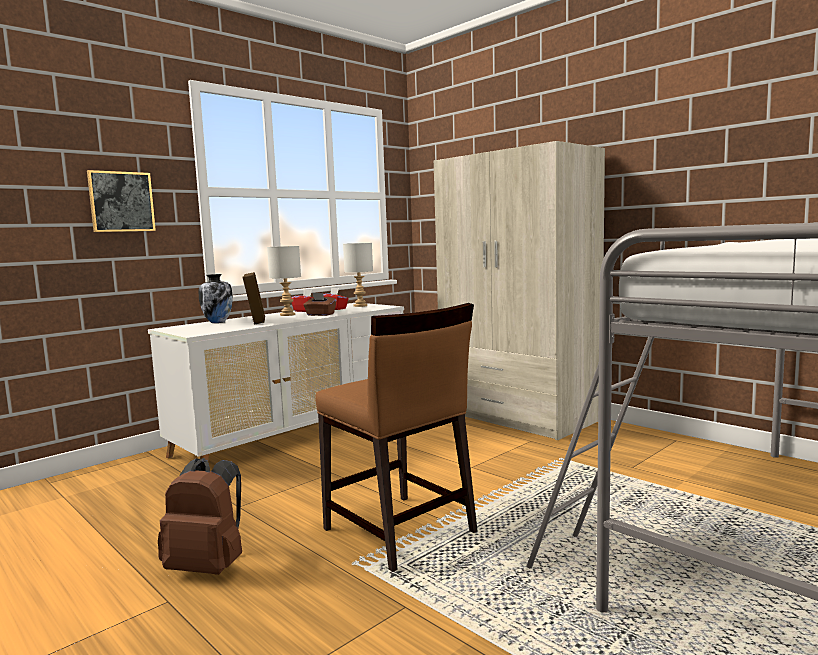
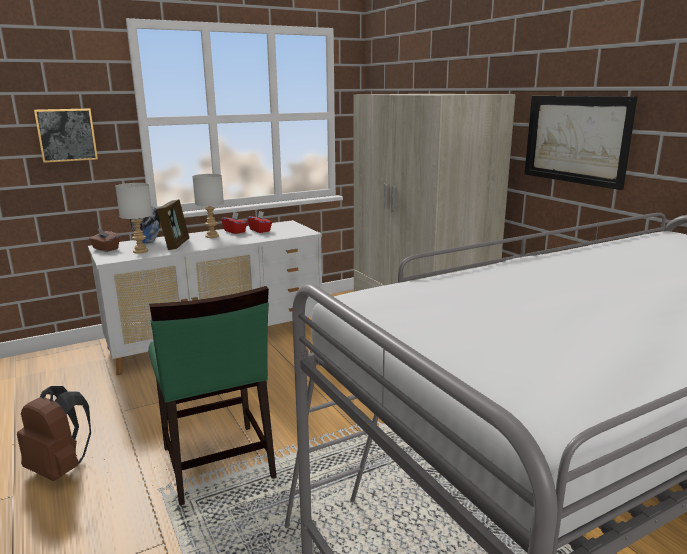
camera: 15 degrees right, 10 degrees up
(320, 314) = (236, 240): brown tissue box -> brown tissue box (105, 249)
(360, 305) = (287, 227): grey table lamp -> grey table lamp (141, 251)
(399, 532) = (217, 463): brown chair -> green chair
(676, 179) = (576, 139): none -> picture

